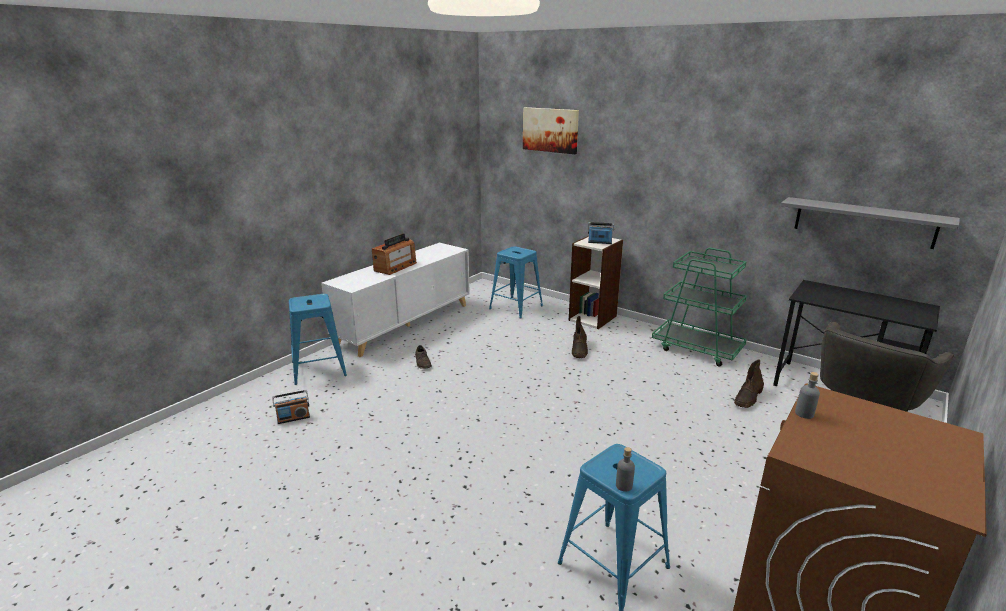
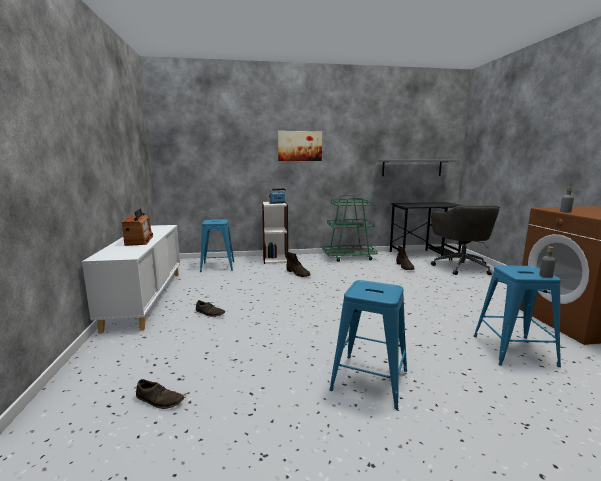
camera: 45 degrees left, 10 degrees down
(293, 418) = (159, 400): radio -> brown shoe
(319, 369) = (113, 354): blue stool -> blue stool (370, 380)
(550, 130) = (218, 131): picture -> picture (299, 146)

